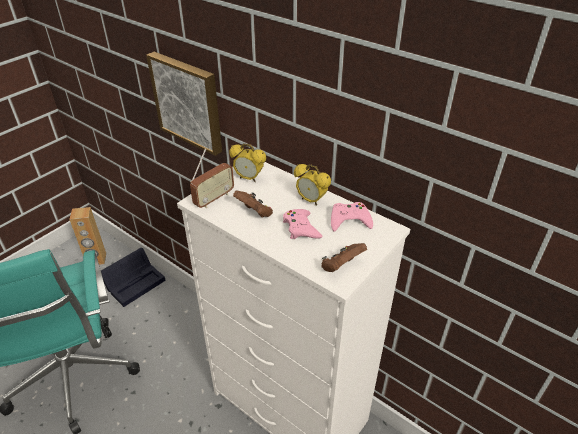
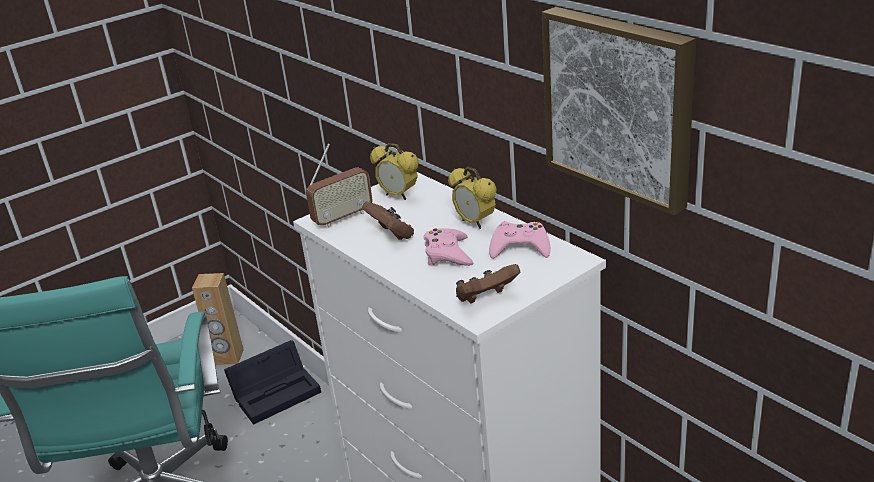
camera: 15 degrees right, 10 degrees down
(188, 102) = (340, 101): picture -> picture (620, 105)

